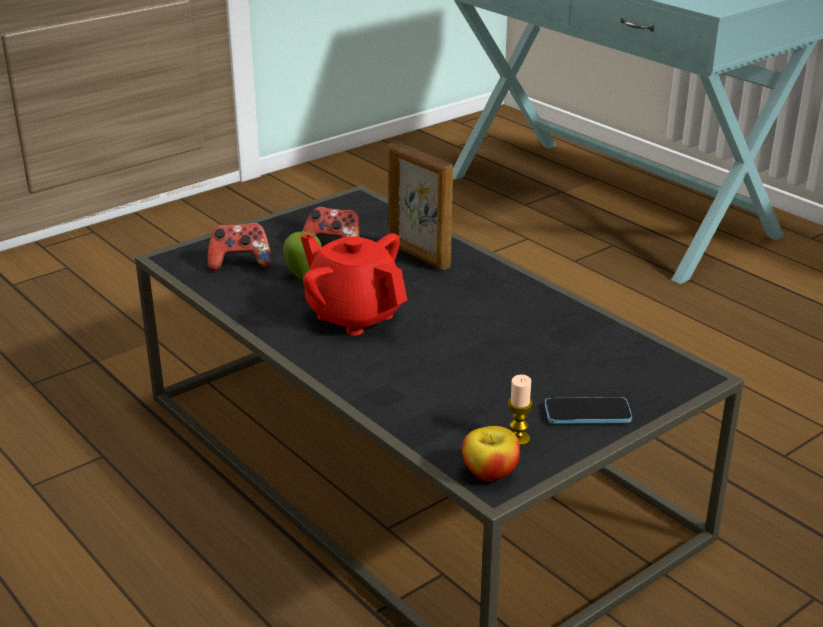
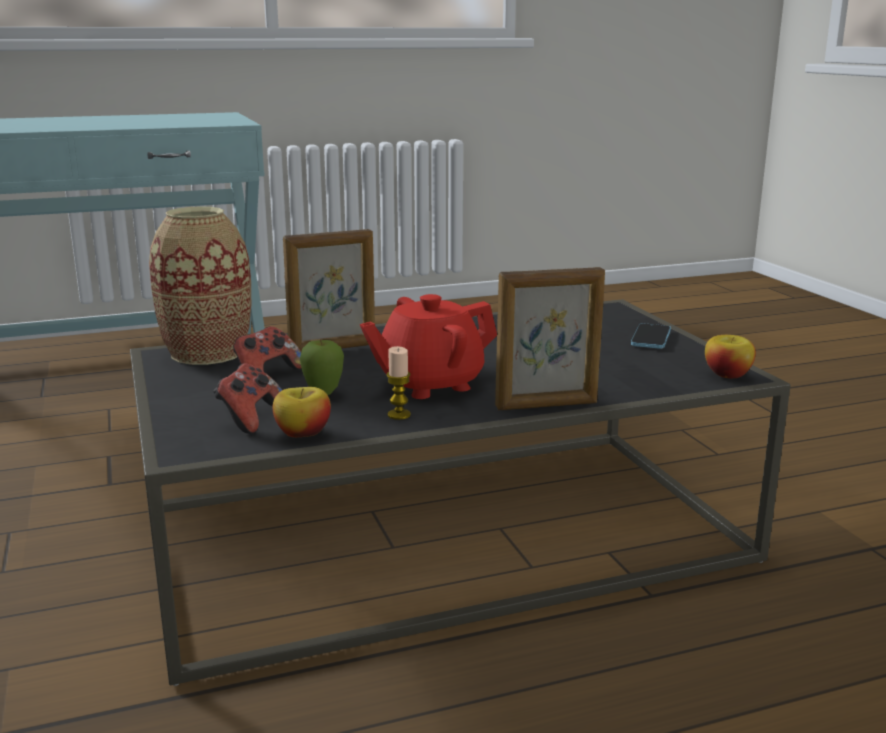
camera: 70 degrees left, 10 degrees down
(221, 288) = (303, 433): none -> apple
(334, 377) = (547, 405): none -> picture frame
(369, 212) = (207, 353): none -> vase
(518, 438) = (679, 361): candle -> candle (399, 415)

